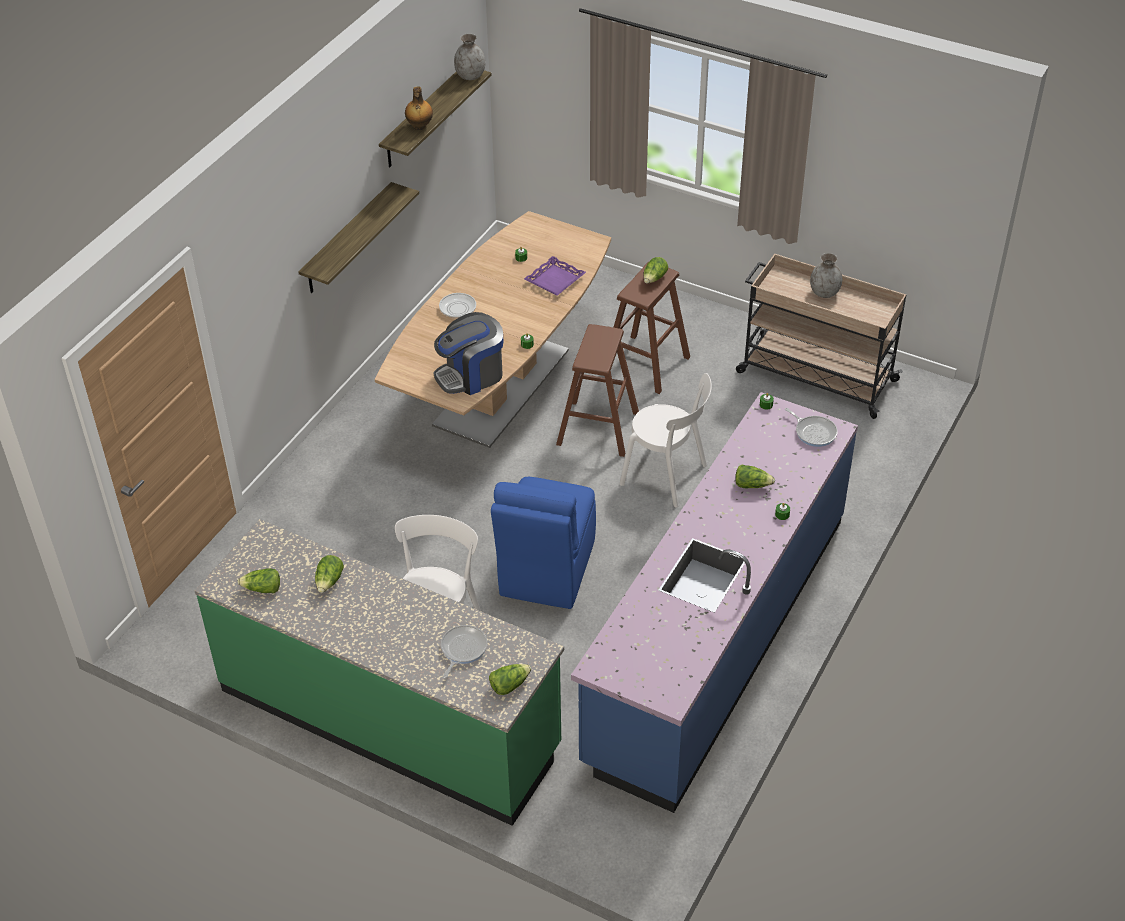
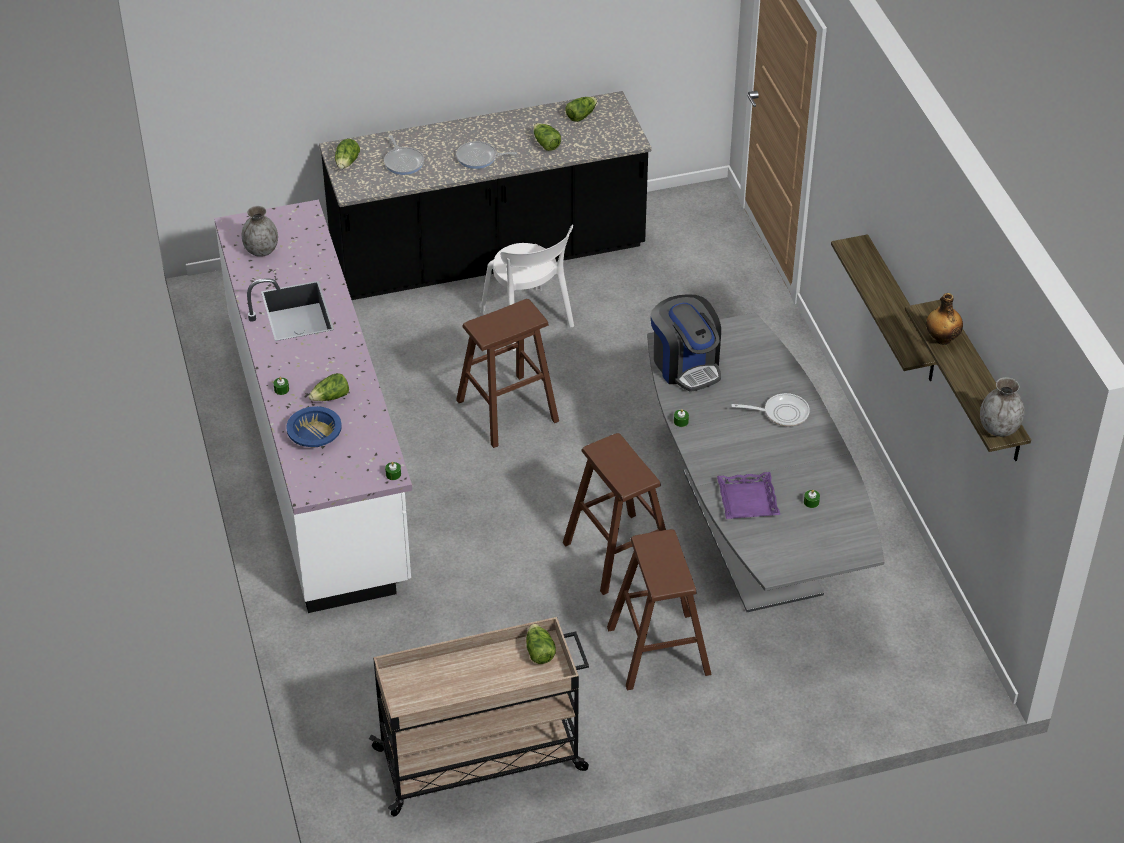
camera: 135 degrees right, 0 degrees up
(390, 718) = (488, 256): green counter -> black counter
(471, 375) = (686, 365): coffee machine -> coffee machine turned 135 degrees clockwise
(502, 387) = (751, 532): brown dining table -> grey dining table
(546, 570) = (507, 410): blue chair -> brown stool
(654, 278) = (663, 571): lettuce -> lettuce (539, 651)
(667, 476) = (504, 551): white chair -> none
(716, 637) = (318, 449): blue counter -> white counter
(791, 465) = (315, 434): none -> blue bowl
(814, 432) = (325, 476): frying pan -> frying pan (479, 158)
(824, 292) = (487, 685): grey vase -> grey vase (261, 250)

